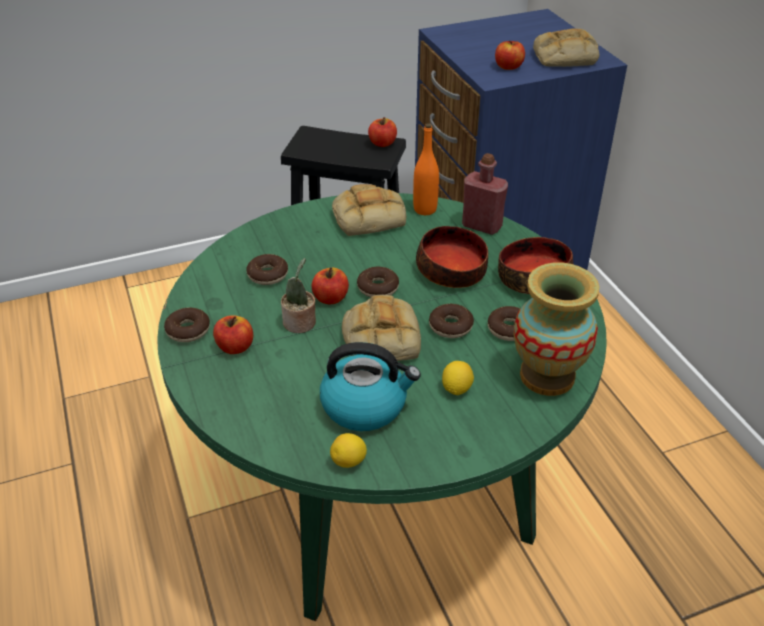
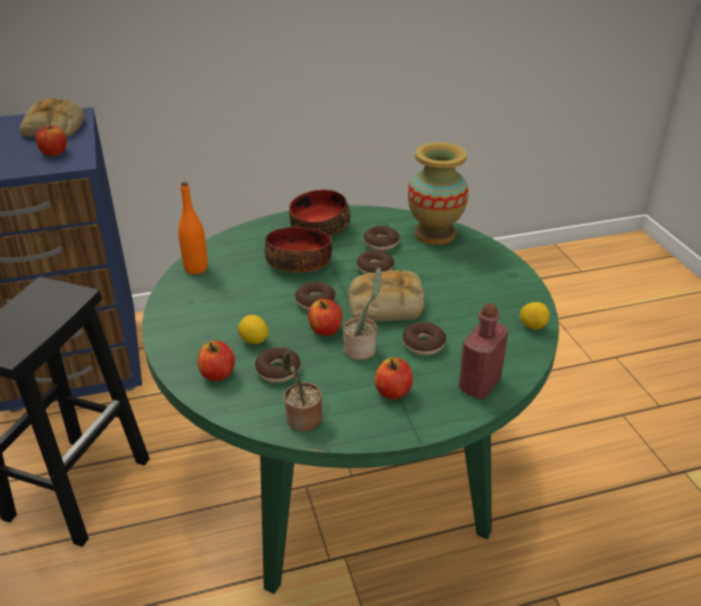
camera: 85 degrees left, 5 degrees down
(188, 330) = (364, 427): donut -> donut (423, 344)
(201, 294) = (302, 420): none -> potted plant
(365, 405) = (470, 315): kettle -> none
(369, 217) = (195, 301): bread -> none
(382, 143) = (39, 291): apple -> apple (217, 374)
(456, 389) = (449, 272): lemon -> lemon (254, 341)
(482, 226) = (236, 241): red bottle -> red bottle (479, 384)

